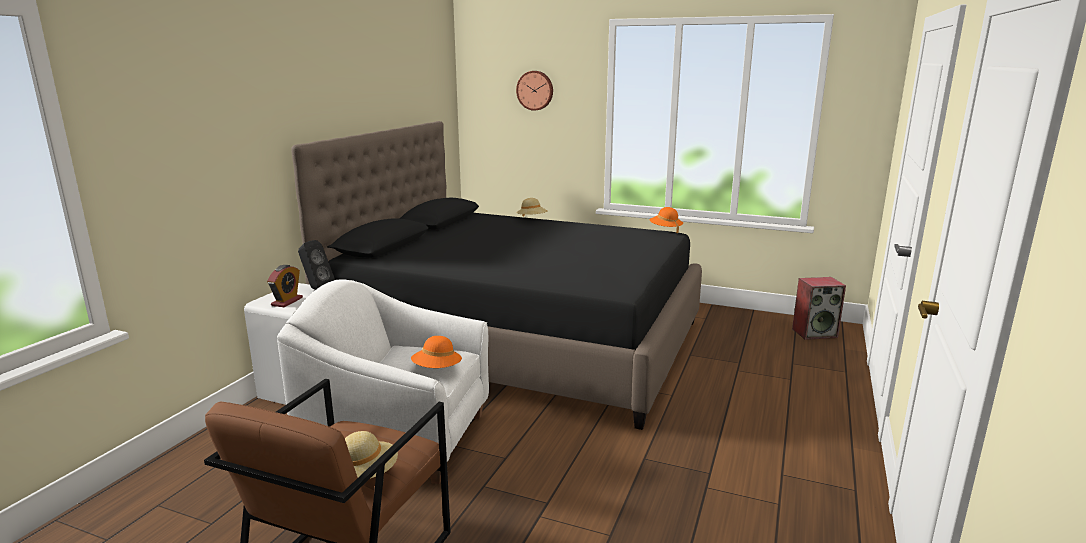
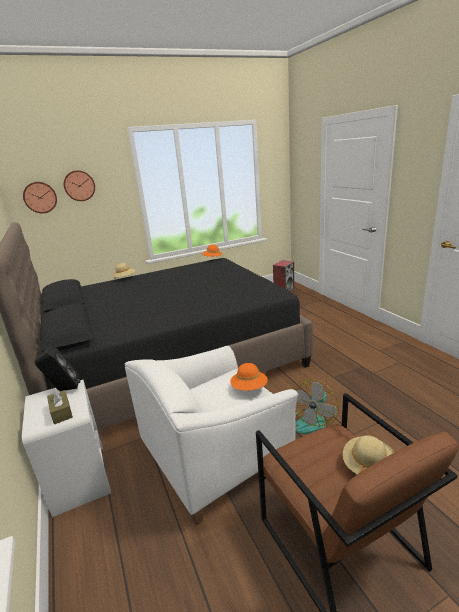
camera: 45 degrees left, 5 degrees up
(287, 301) = (61, 412): alarm clock -> brown tissue box
(491, 98) = (40, 197): none -> wall clock
(529, 475) = (313, 420): none -> fan

